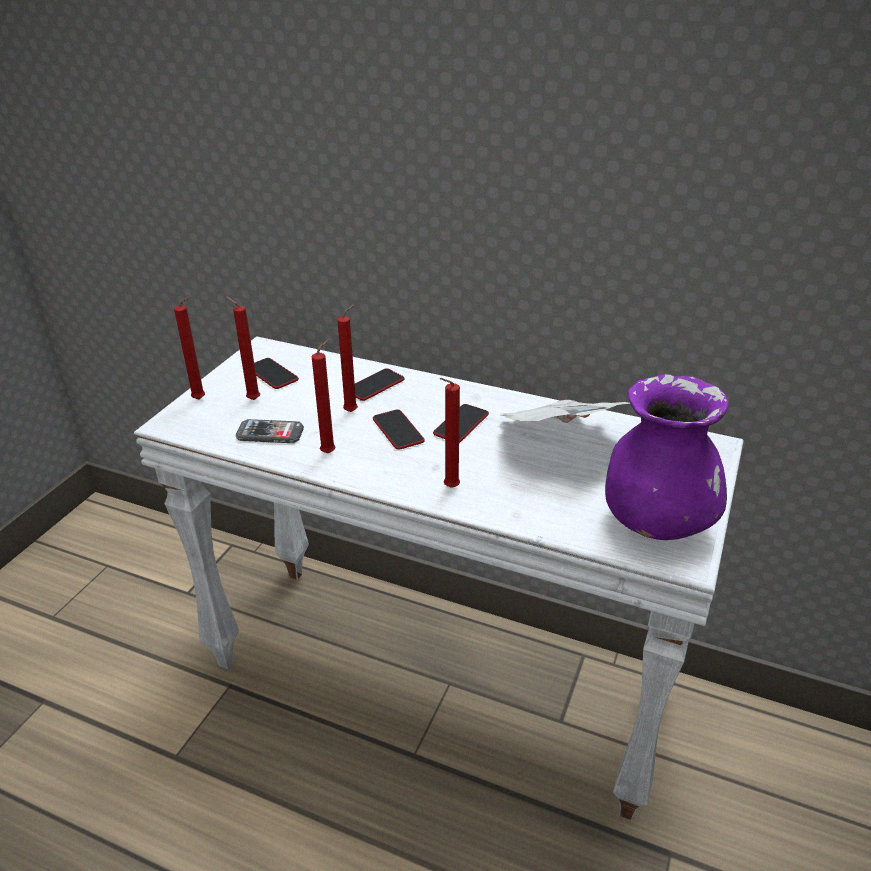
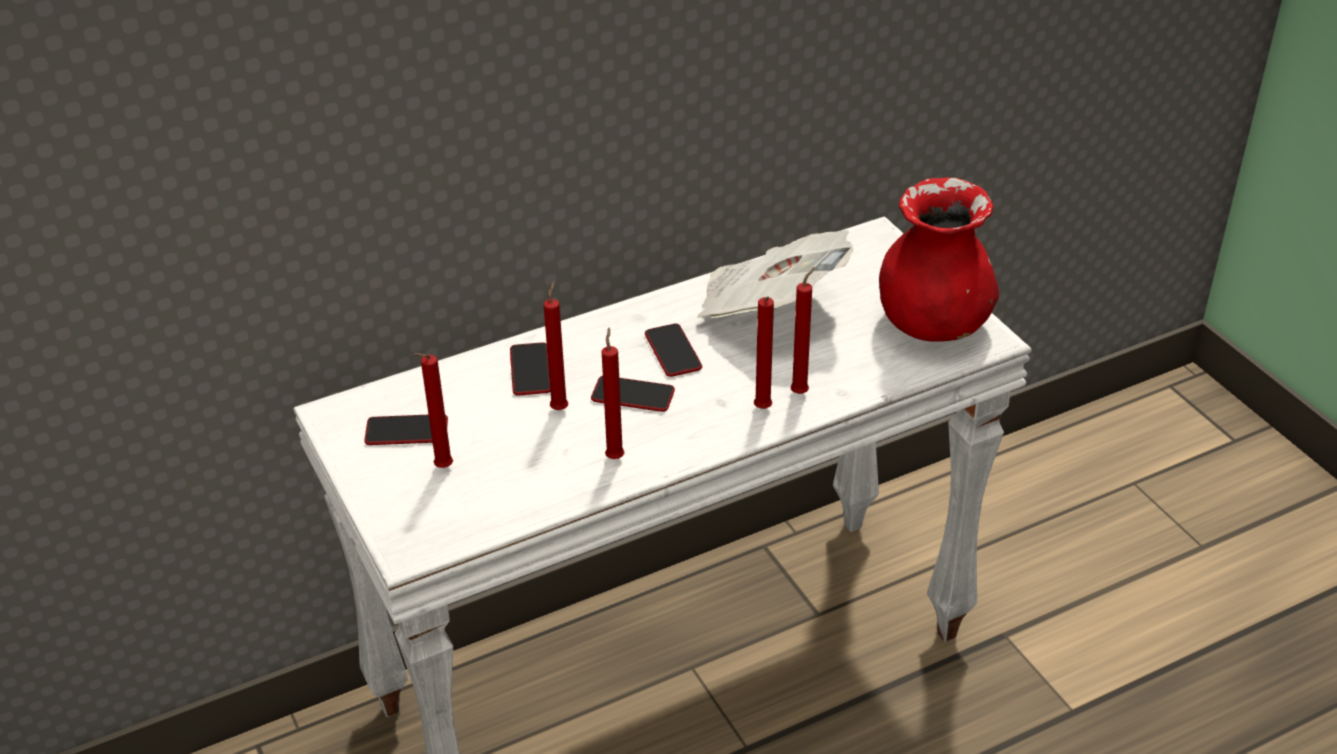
camera: 50 degrees left, 5 degrees up
(201, 399) = (389, 506): red candle -> red candle (801, 392)
(270, 433) = (528, 483): phone -> none
(656, 521) = (932, 325): purple vase -> red vase

